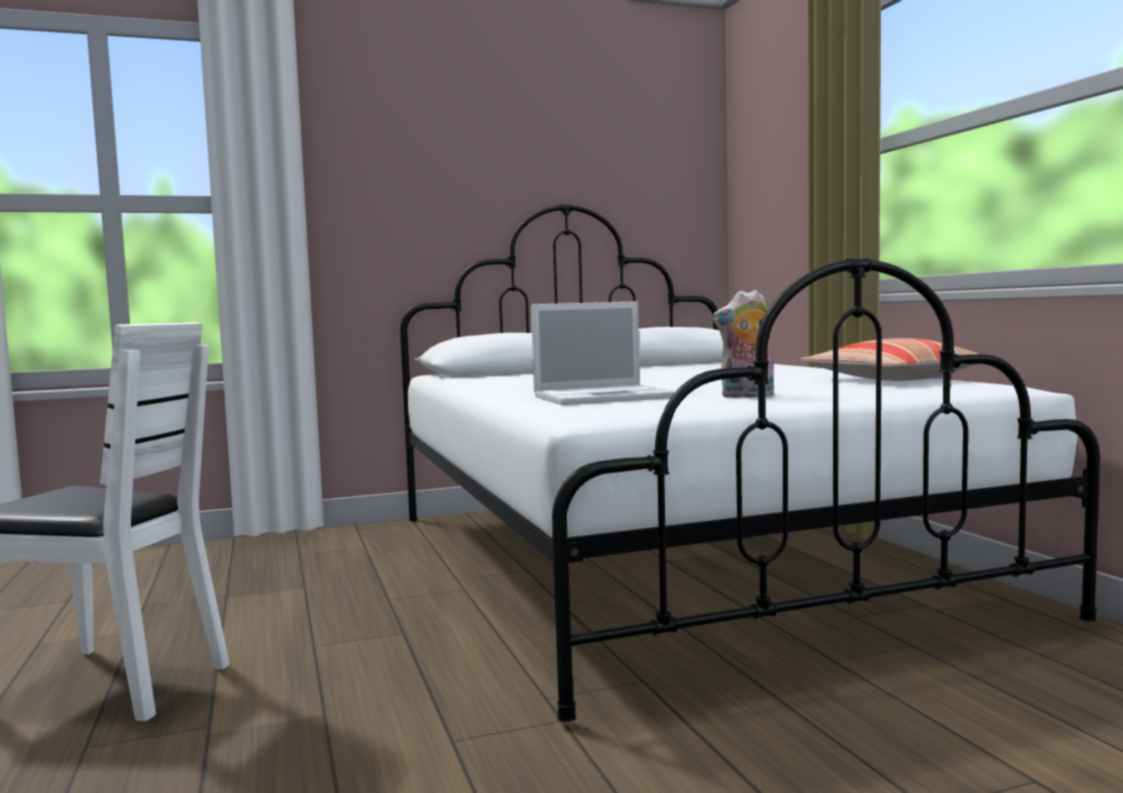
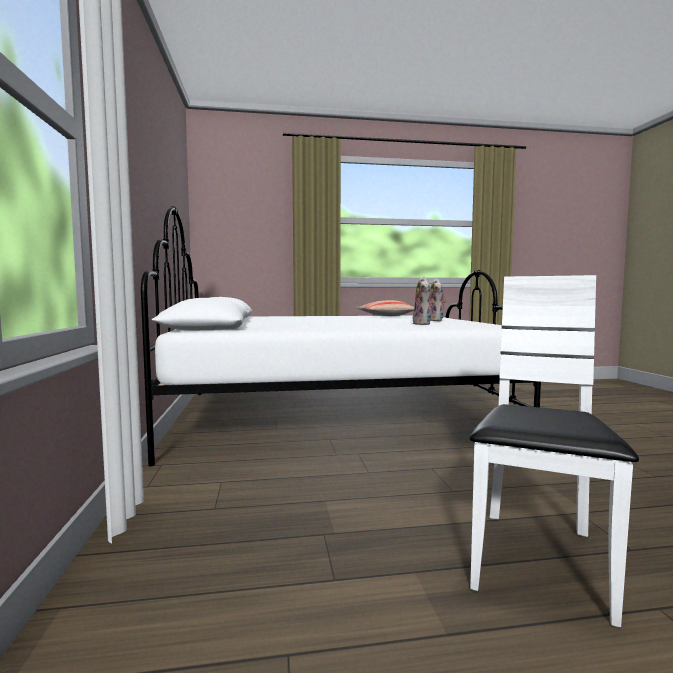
camera: 80 degrees left, 0 degrees up
(604, 397) = (423, 324): laptop -> plush toy

